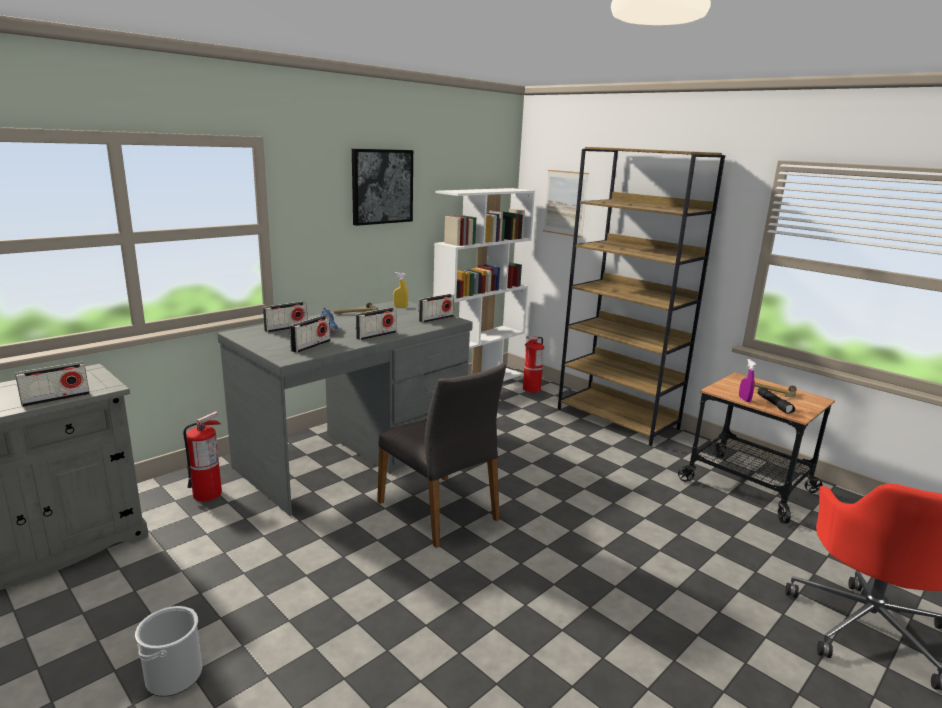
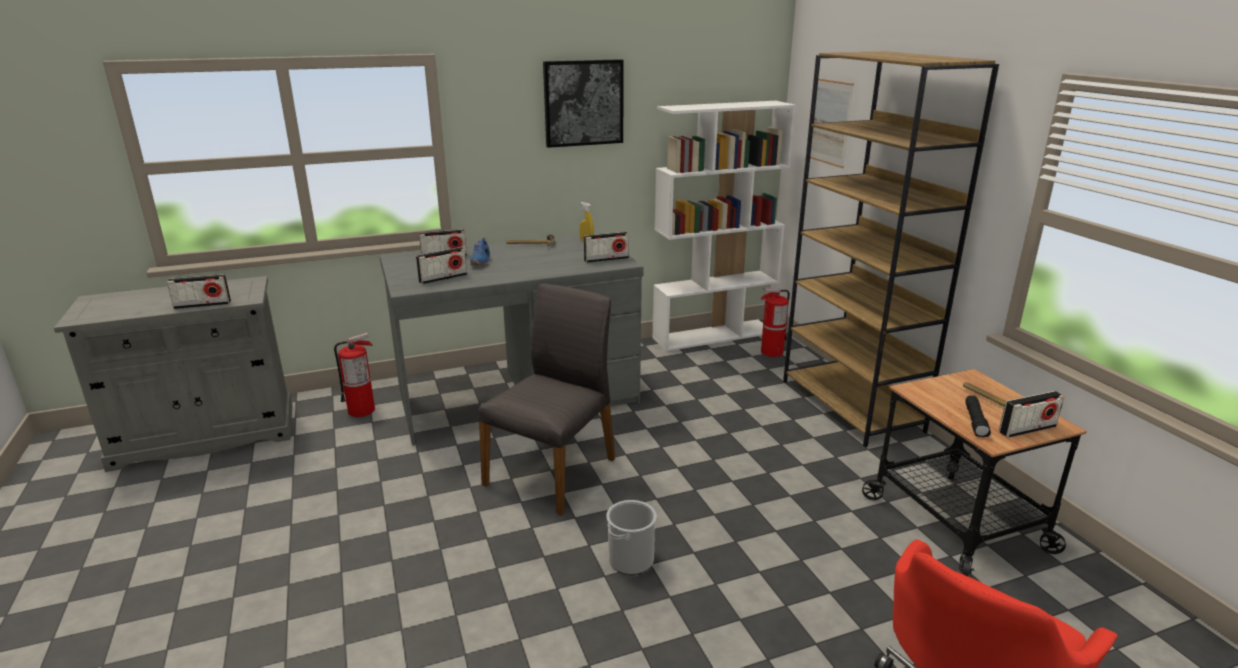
camera: 25 degrees right, 5 degrees up
(174, 676) = (224, 562): bucket -> bucket (631, 559)
(376, 335) = (519, 273): radio -> radio (1027, 429)
(440, 510) = (553, 471): grey chair -> grey chair turned 135 degrees counterclockwise
(744, 399) = (938, 408): purple spray bottle -> none

